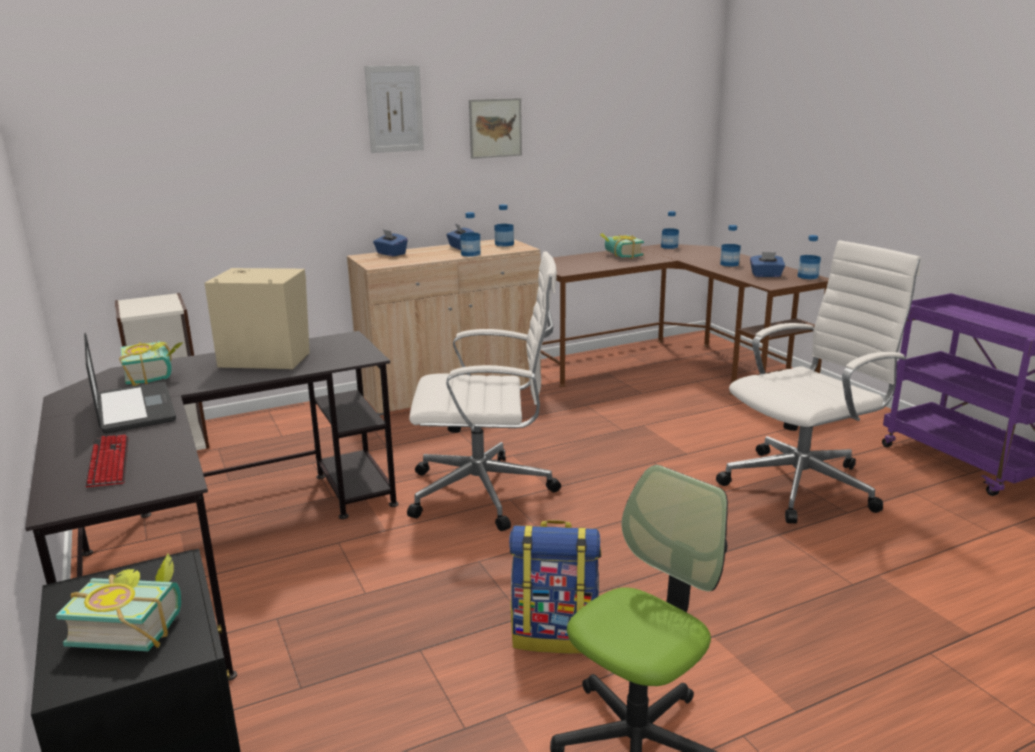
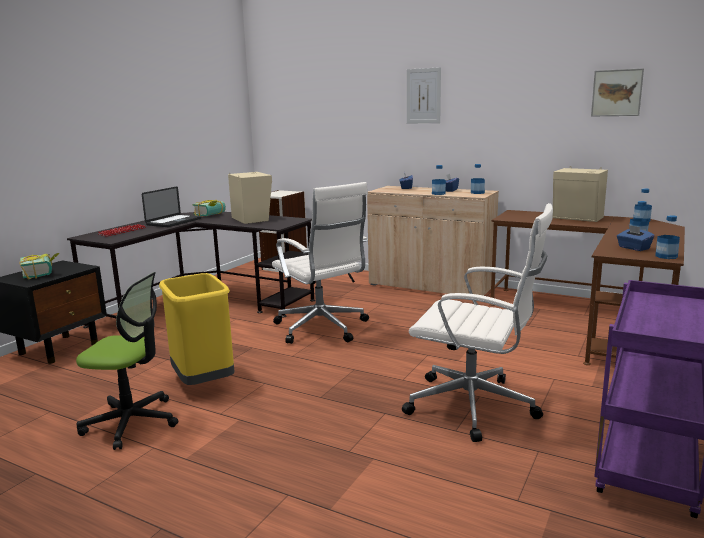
camera: 55 degrees right, 5 degrees down
(495, 128) = (493, 110): picture -> picture (616, 93)
(555, 635) = (204, 381): backpack -> yellow trash can
(619, 256) = (578, 218): book -> beige speaker

